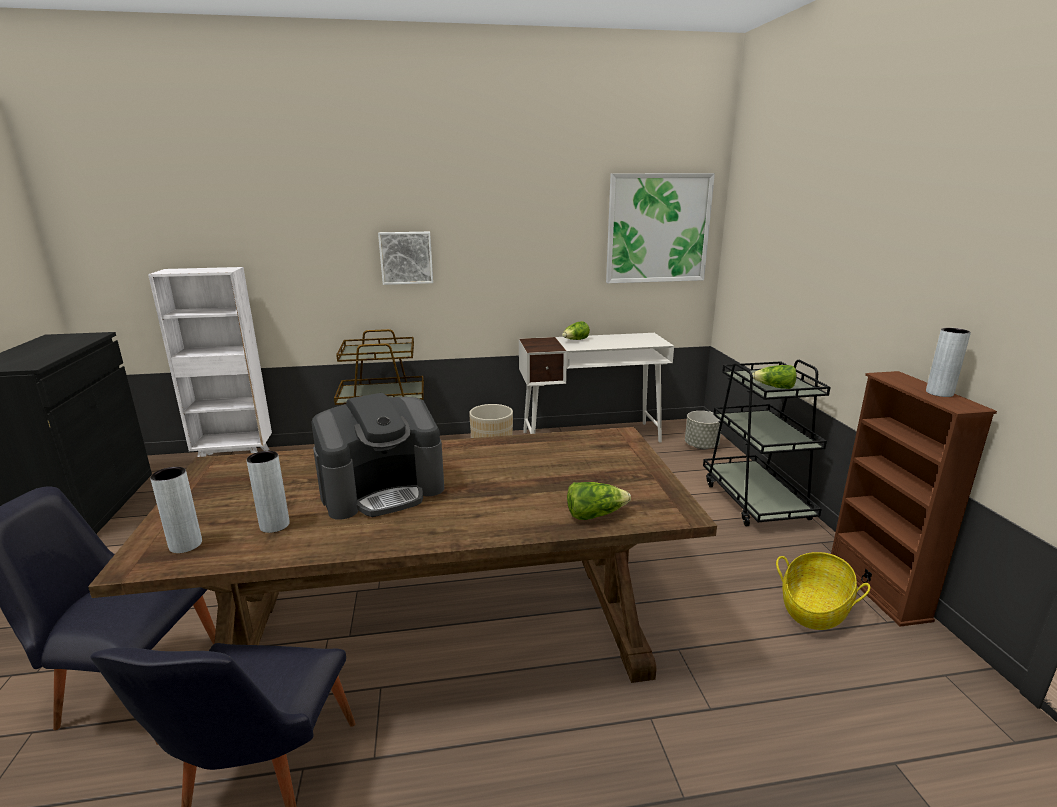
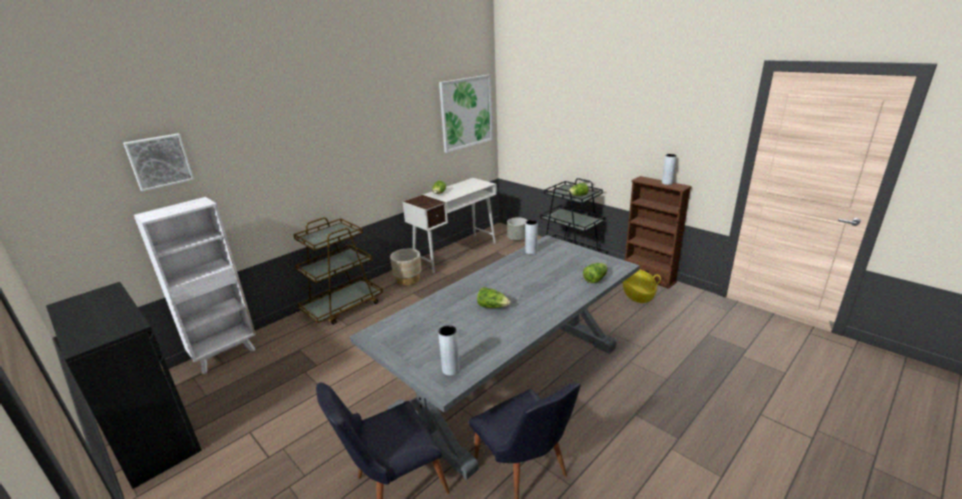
camera: 35 degrees left, 5 degrees up
(274, 525) = (475, 342): grey vase -> grey vase (531, 252)
(383, 490) = (492, 307): coffee machine -> lettuce
(406, 257) = (325, 162): picture -> picture (159, 161)
(438, 632) = (510, 377): brown dining table -> grey dining table

